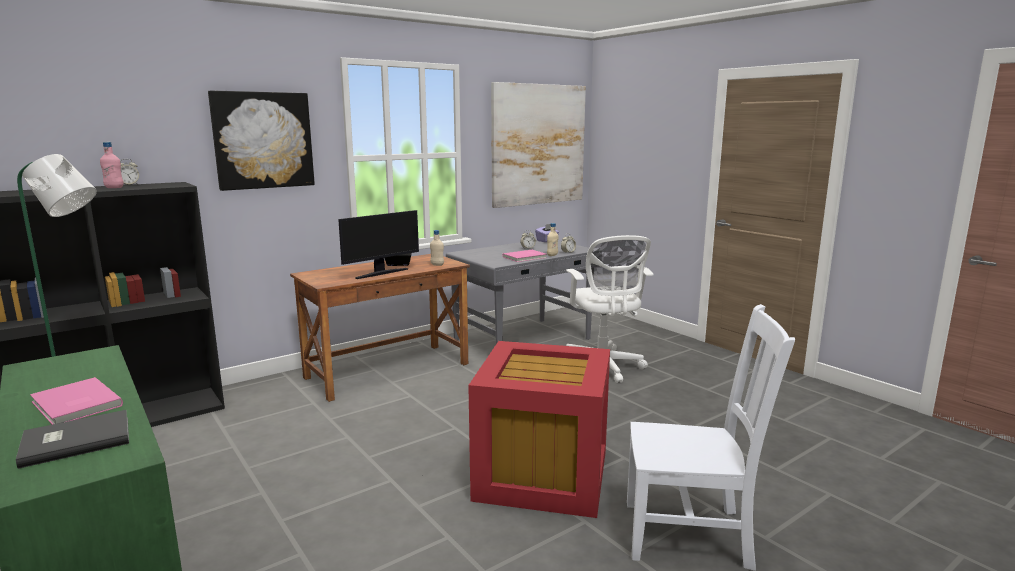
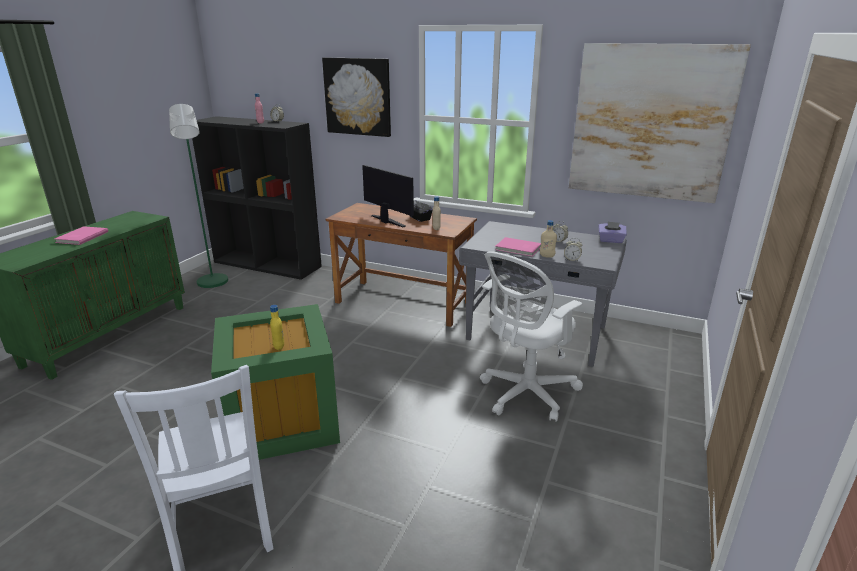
camera: 60 degrees right, 10 degrees up
(75, 440) = (38, 251): grey book -> none
(381, 273) = (386, 221): monitor -> monitor turned 150 degrees counterclockwise
(544, 476) = (280, 422): red storage box -> green storage box
(566, 370) = (279, 347): none -> yellow bottle

